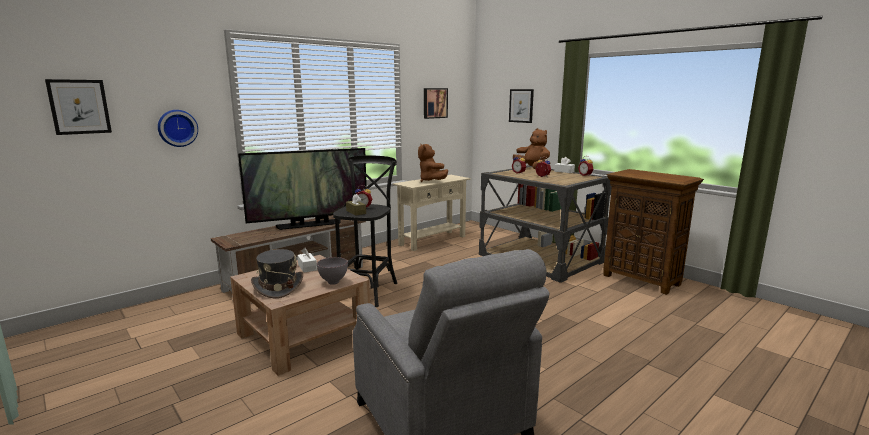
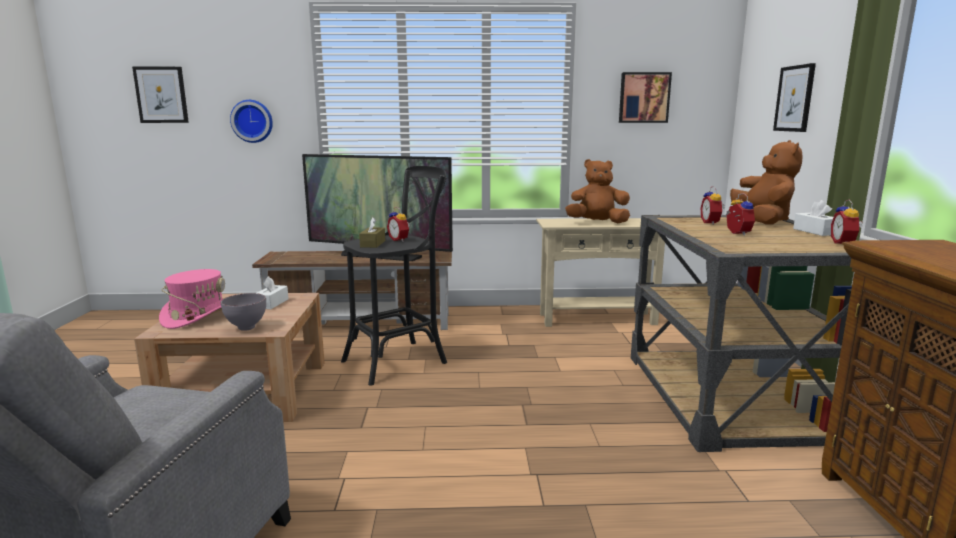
camera: 40 degrees right, 0 degrees up
(278, 287) = (198, 316): grey hat -> pink hat
(431, 181) = (597, 222): brown plush toy -> brown plush toy turned 75 degrees clockwise

